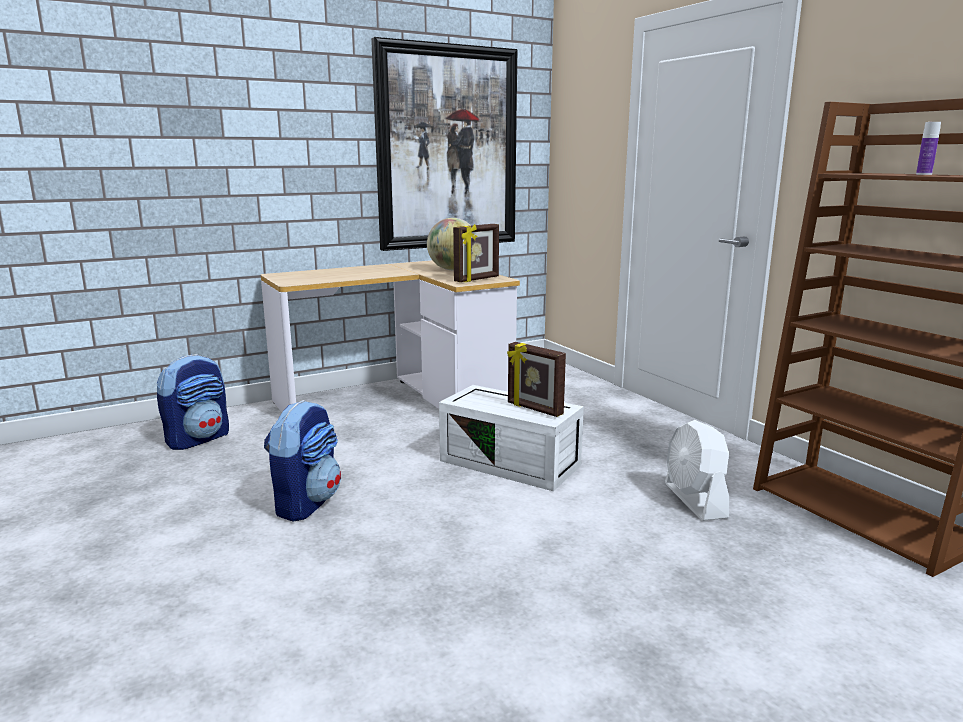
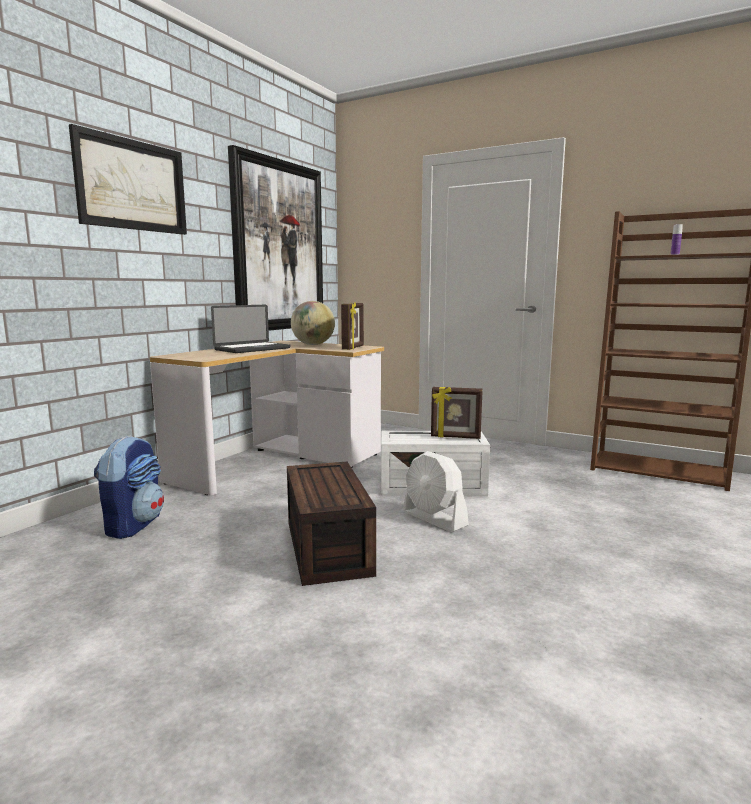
camera: 30 degrees left, 5 degrees down
(244, 99) = (132, 185): none -> picture
(306, 503) = (325, 546): backpack -> brown storage box
(374, 271) = (252, 349): none -> laptop
(695, 500) = (572, 482): white fan -> white fan (434, 518)

